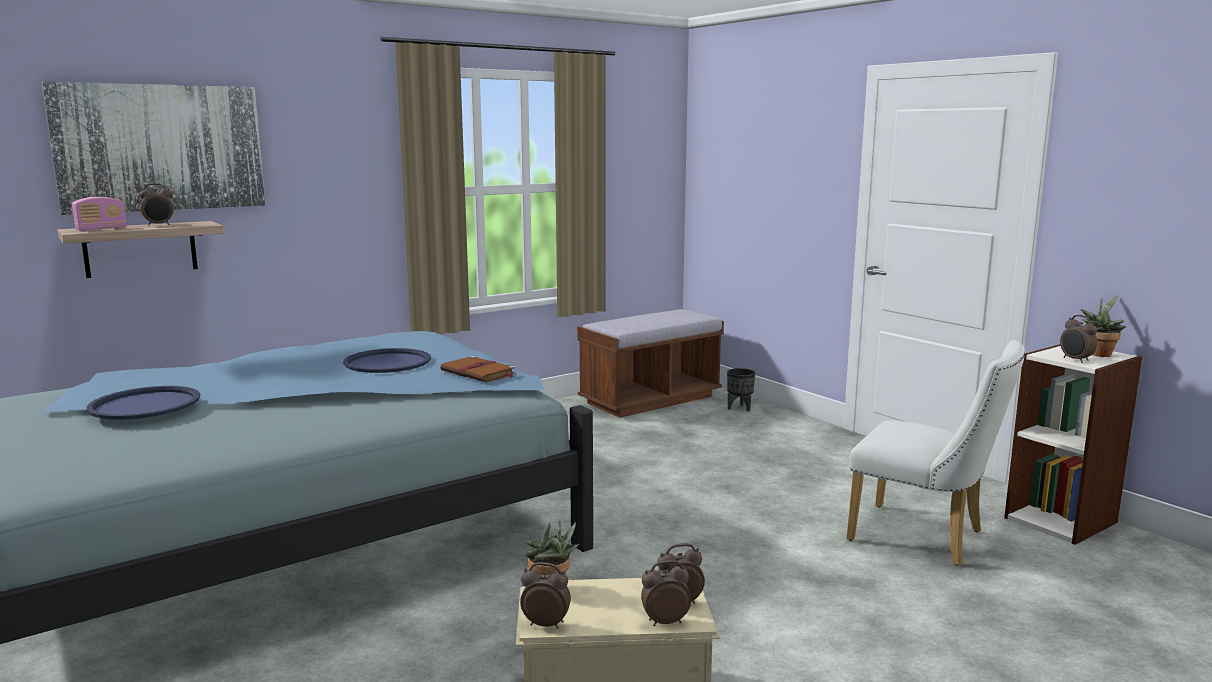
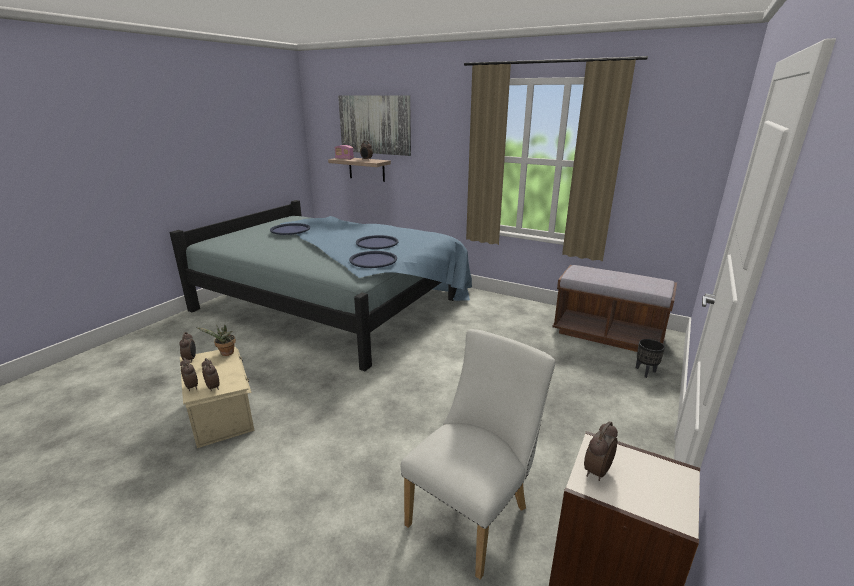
camera: 65 degrees right, 10 degrees up
(479, 373) = (373, 260): brown book -> blue tray
(926, 537) = (473, 512): white chair -> white chair turned 150 degrees counterclockwise
(1099, 354) = (659, 495): potted plant -> none

